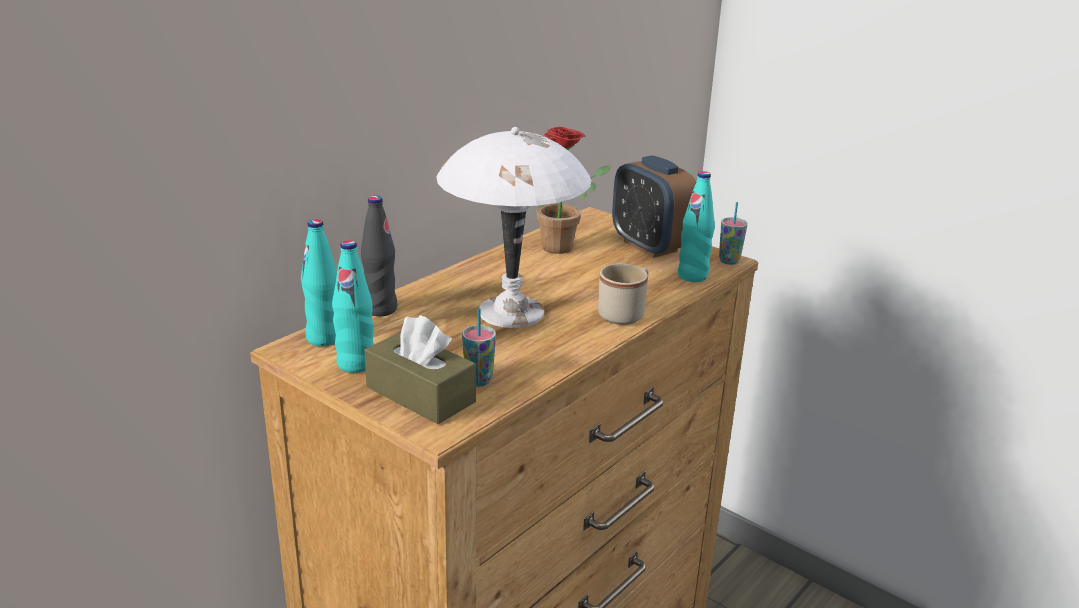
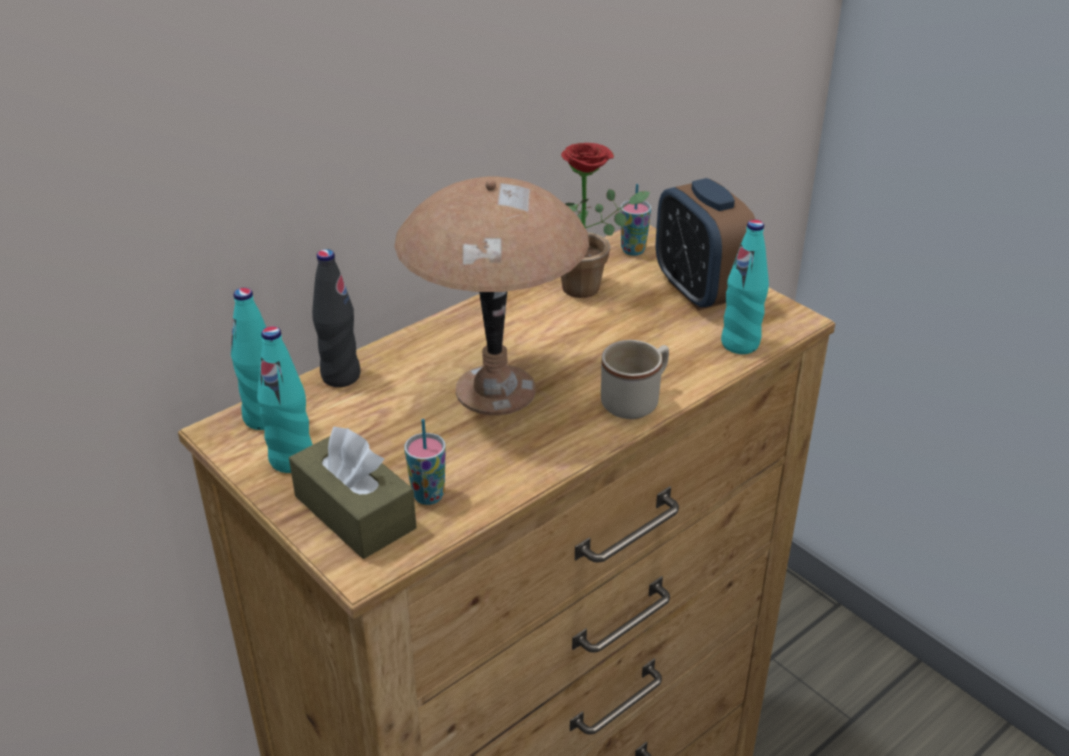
camera: 10 degrees right, 10 degrees up
(512, 312) = (497, 390): white table lamp -> brown table lamp
(729, 261) = (795, 321): cup -> cup (633, 250)

